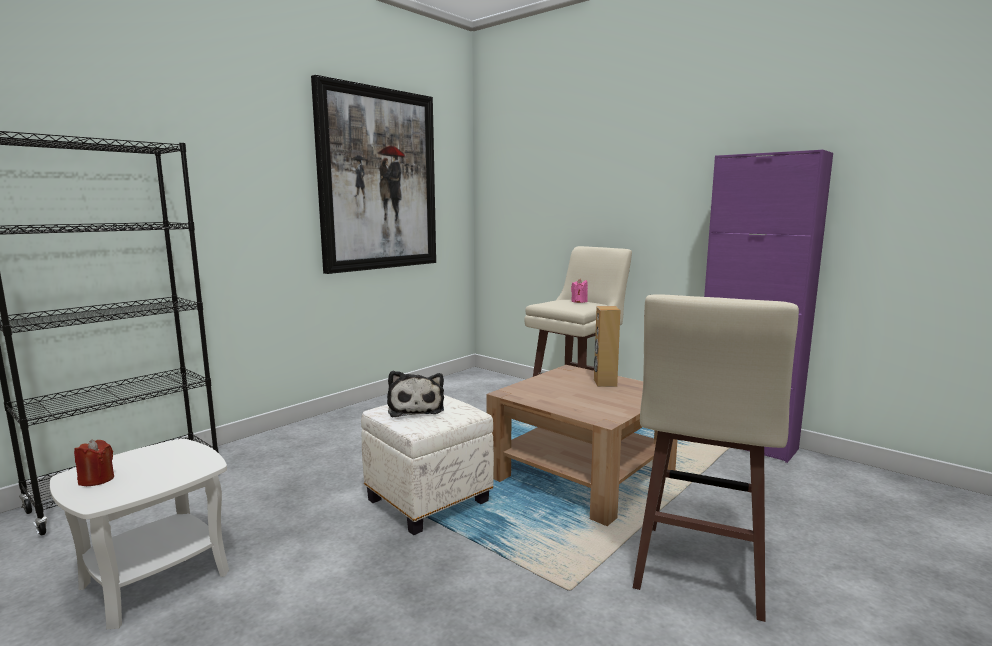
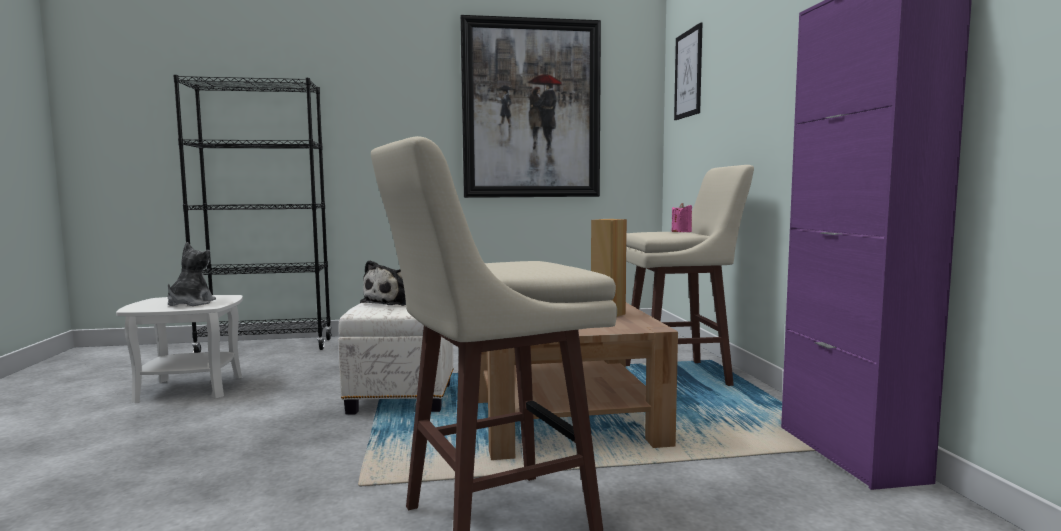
camera: 40 degrees right, 5 degrees down
(97, 479) = (159, 302): red candle -> none
(160, 469) = (190, 303): none -> plush toy
(515, 158) = (688, 74): none -> picture

